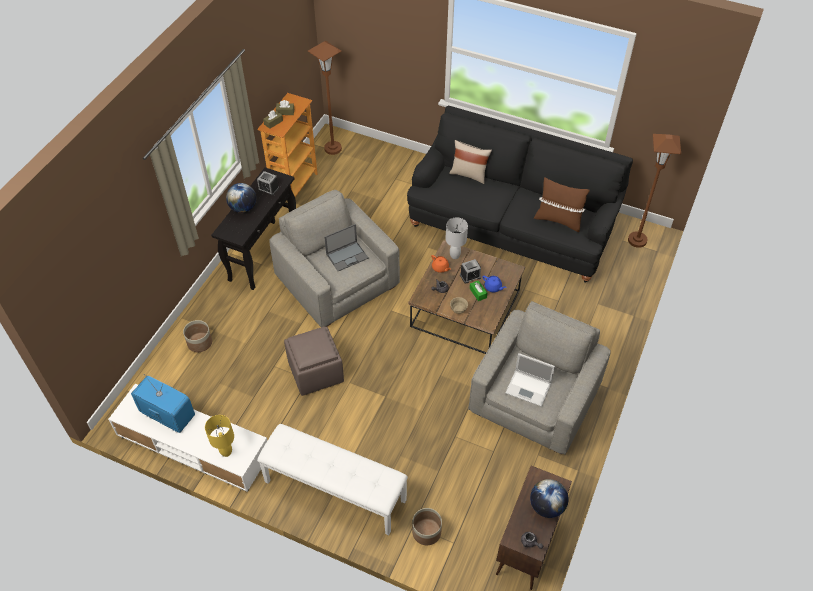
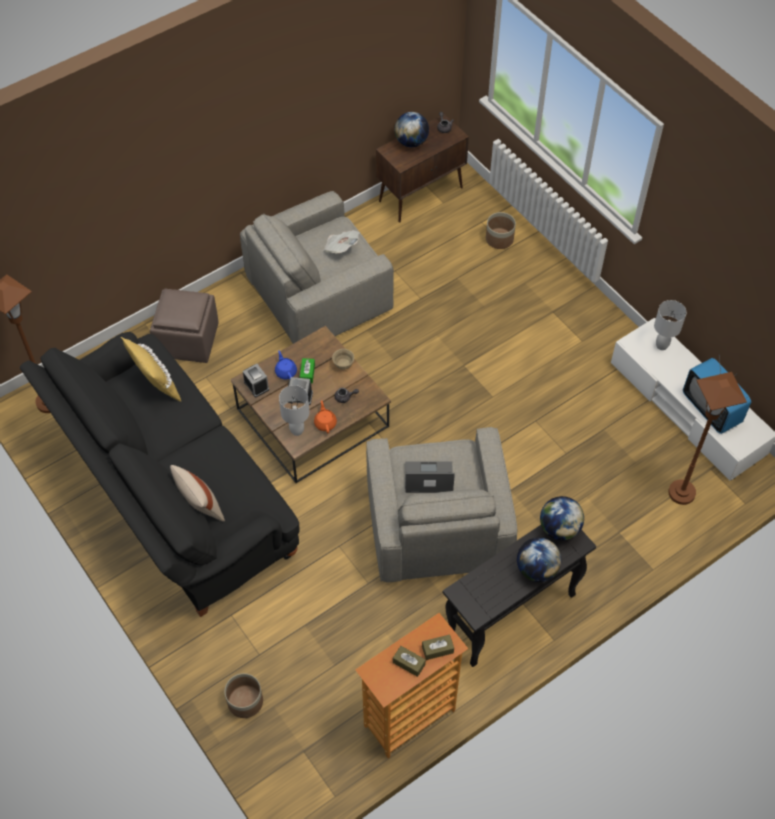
camera: 150 degrees left, 5 degrees up
(200, 342) = (641, 523): planter -> planter (245, 701)
(226, 452) = (662, 345): yellow table lamp -> white table lamp
(239, 234) = (559, 528): none -> globe
(268, 189) = (487, 586): alarm clock -> alarm clock (256, 385)
(316, 372) = (522, 423): brown ottoman -> brown ottoman (187, 340)
(333, 148) = (311, 768): brown floor lamp -> brown floor lamp (681, 493)
(334, 491) = (564, 304): white bench -> none
(529, 388) = (341, 248): laptop -> newspaper
(558, 220) = (155, 386): brown pillow -> yellow pillow

